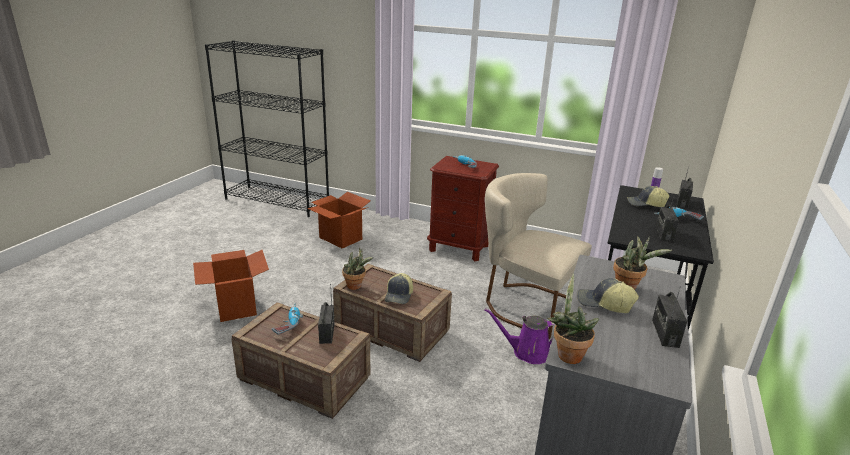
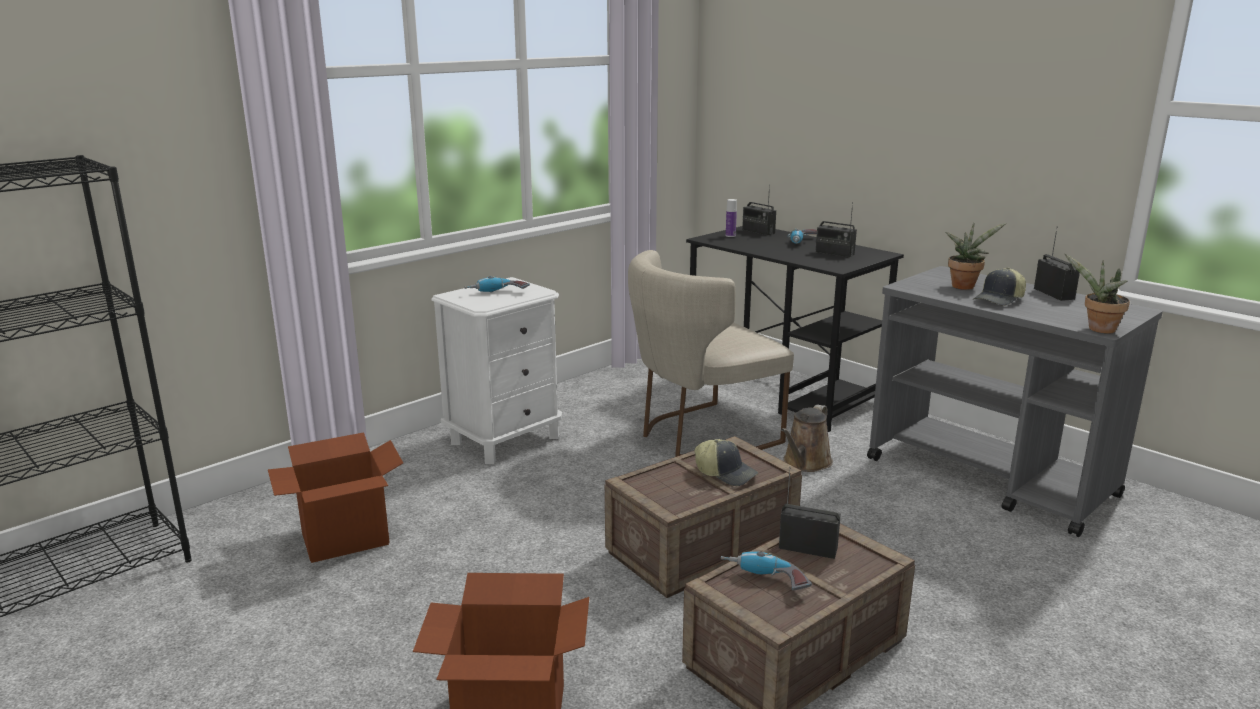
camera: 65 degrees left, 5 degrees down
(356, 286) = (677, 501): potted plant -> none
(459, 248) = (505, 440): brown nightstand -> white nightstand
(527, 352) = (805, 463): purple watering can -> brown watering can
(645, 204) = (753, 243): cap -> none
(665, 333) = (1054, 294): radio -> radio turned 135 degrees counterclockwise

